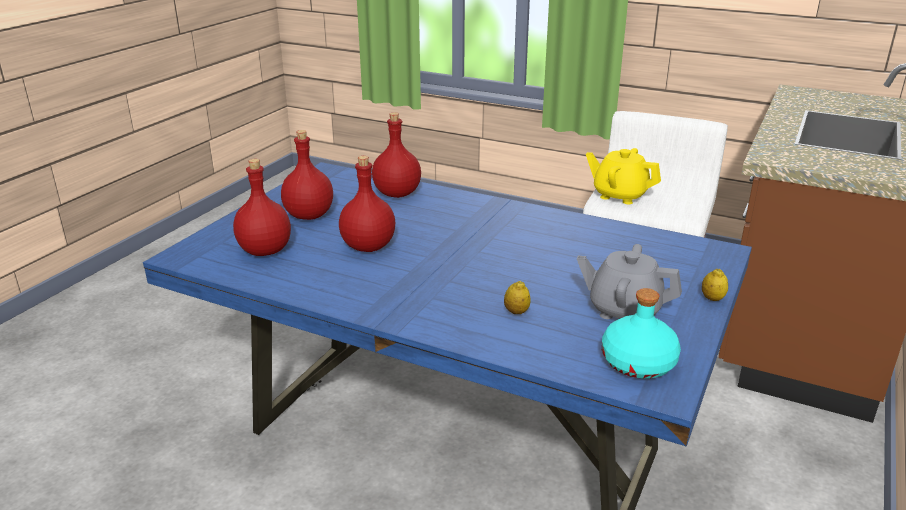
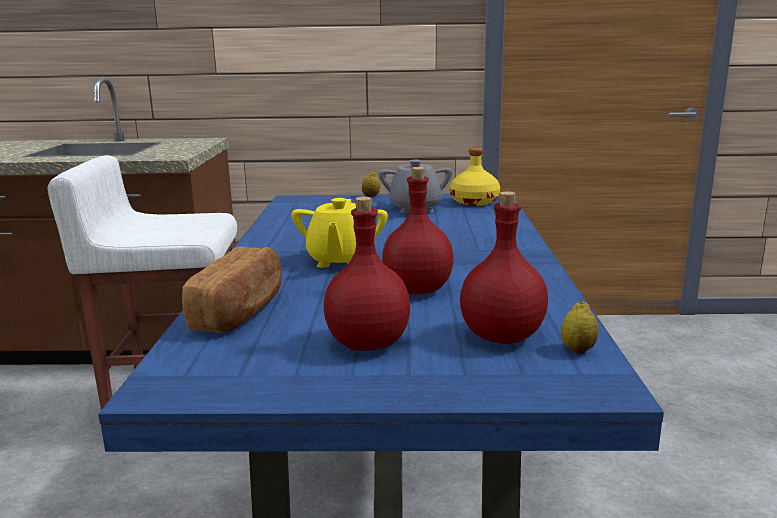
camera: 115 degrees left, 10 degrees down
(396, 193) = (241, 311): red bottle -> bread
(516, 312) = (460, 227): lemon -> lemon (578, 350)
(619, 195) = (174, 234): yellow teapot -> yellow teapot (340, 261)
(638, 363) = (475, 202): turquoise bottle -> yellow bottle

